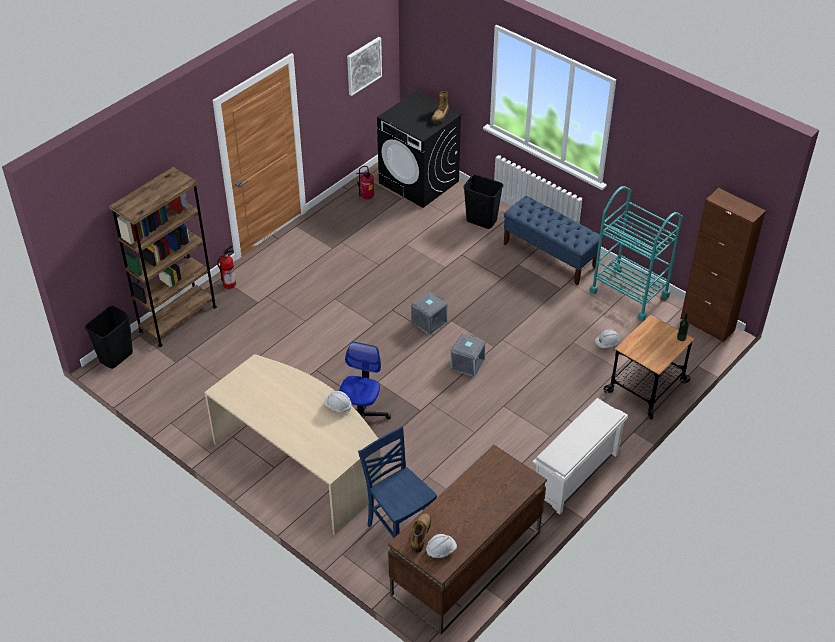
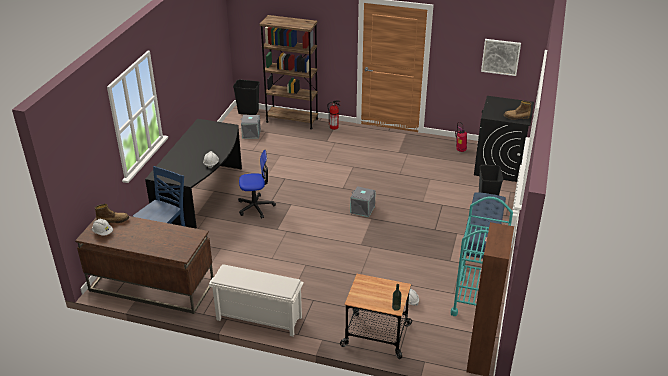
camera: 65 degrees right, 10 degrees down
(300, 464) = (203, 196): beige desk -> black desk
(468, 364) = (334, 237): grey storage box -> grey storage box (251, 134)

